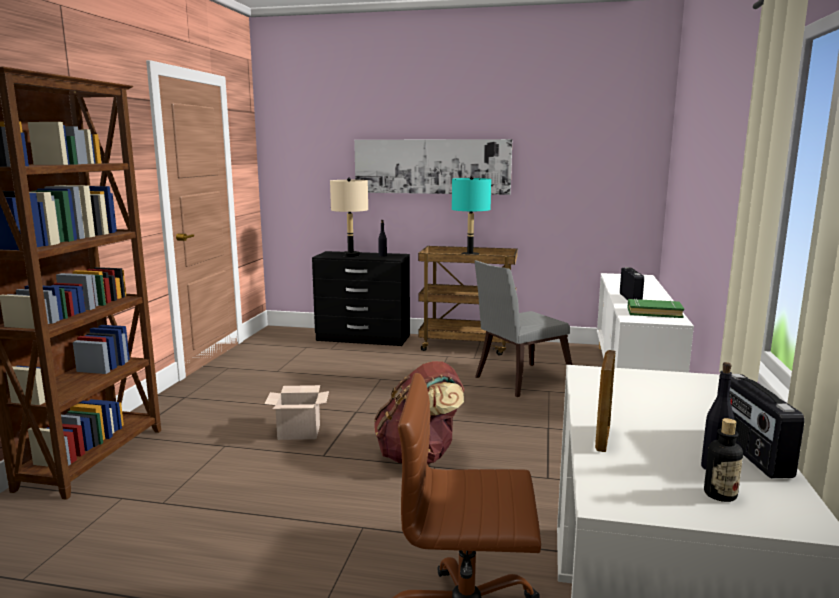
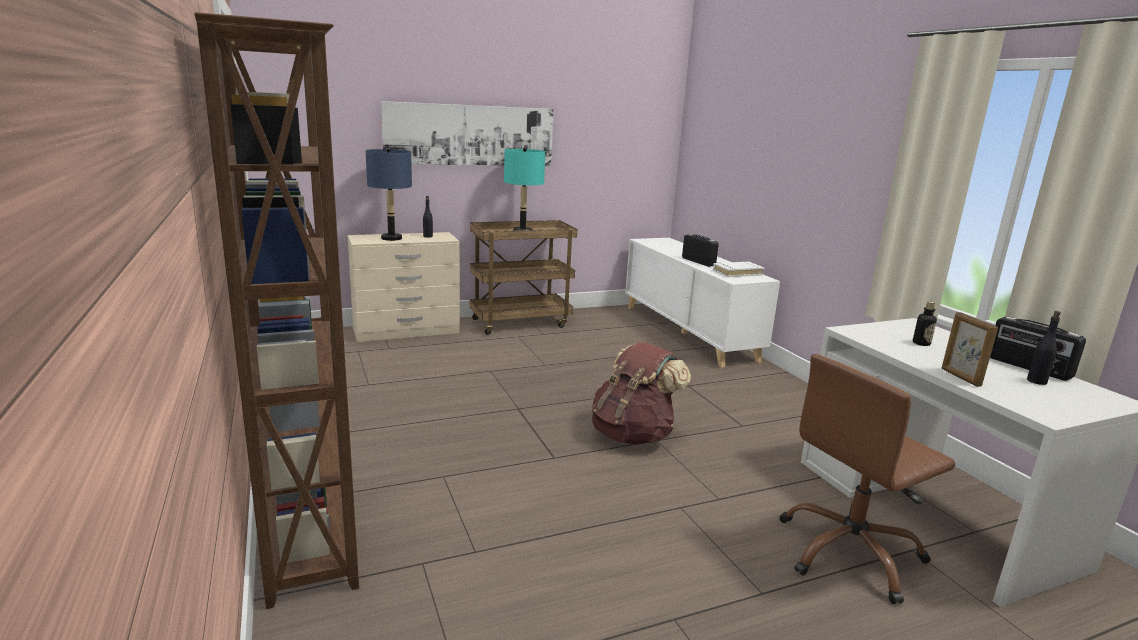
camera: 35 degrees left, 5 degrees up
(300, 432) = (497, 441): cardboard box -> none
(350, 255) = (391, 238): beige table lamp -> blue table lamp
(363, 338) = (407, 331): black dresser -> beige dresser
(518, 381) = (610, 349): grey chair -> none
(654, 312) = (737, 273): green book -> white book
(720, 494) = (1070, 396): bottle -> bottle (921, 343)

